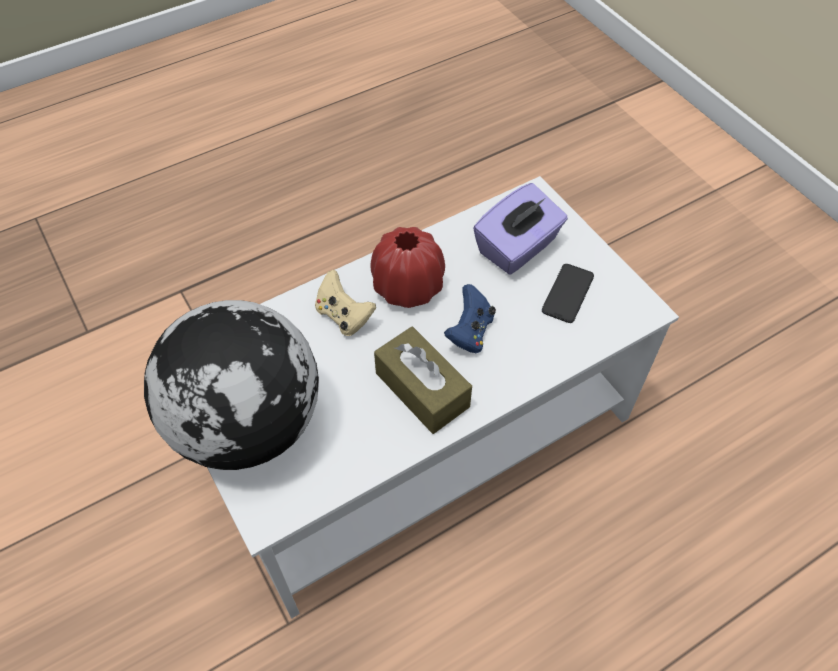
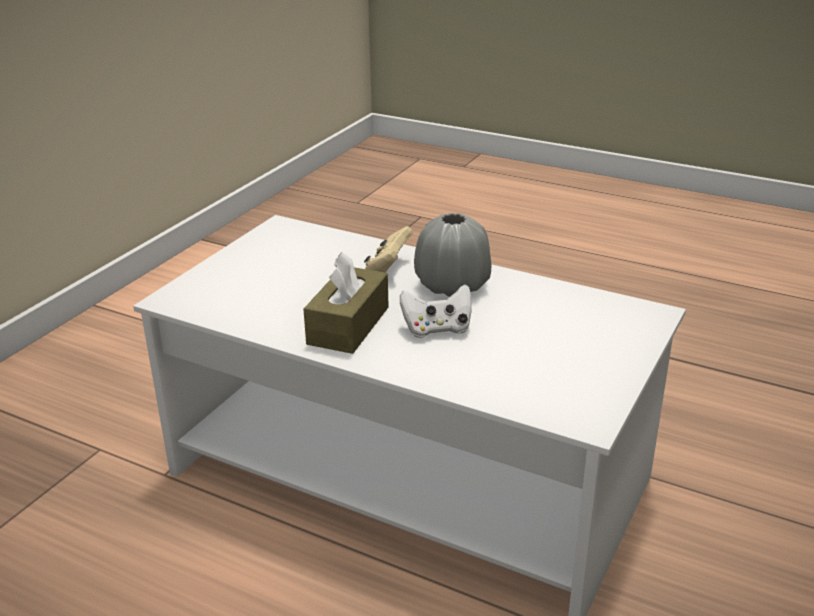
camera: 60 degrees right, 25 degrees down
(249, 425) = (245, 267): globe -> none
(408, 287) = (452, 285): red vase -> grey vase
(470, 332) = (437, 329): blue game controller -> white game controller
(517, 248) = (571, 323): purple tissue box -> none
(568, 293) = (549, 367): phone -> none

